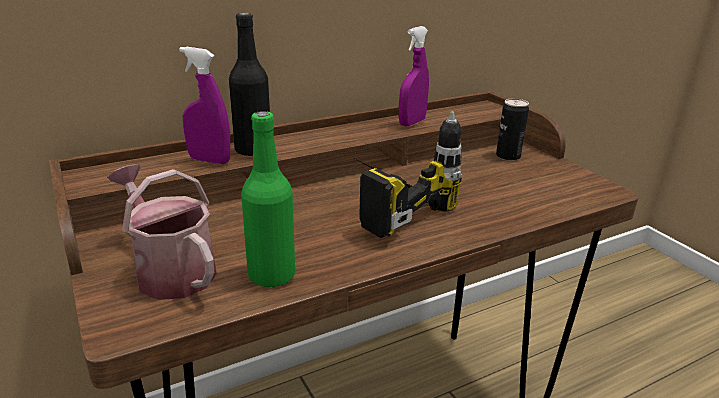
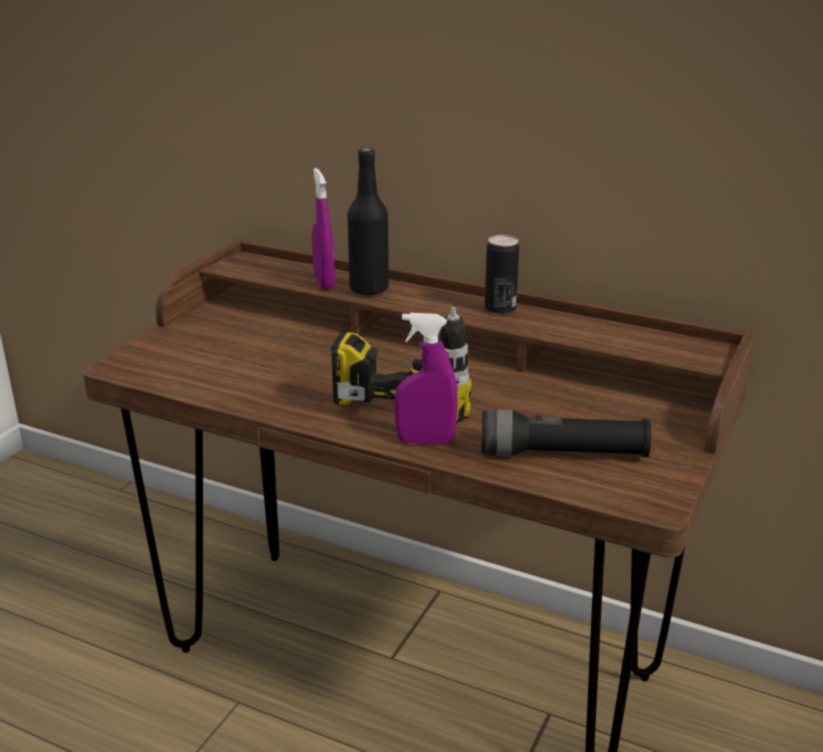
camera: 55 degrees right, 0 degrees up
(170, 270) = (198, 351): watering can -> none
(272, 275) = (234, 386): green bottle -> none
(412, 122) = (562, 326): purple spray bottle -> purple spray bottle (425, 441)
(508, 156) = (648, 418): can -> can (500, 308)
(528, 193) = (562, 454): none -> black flashlight

